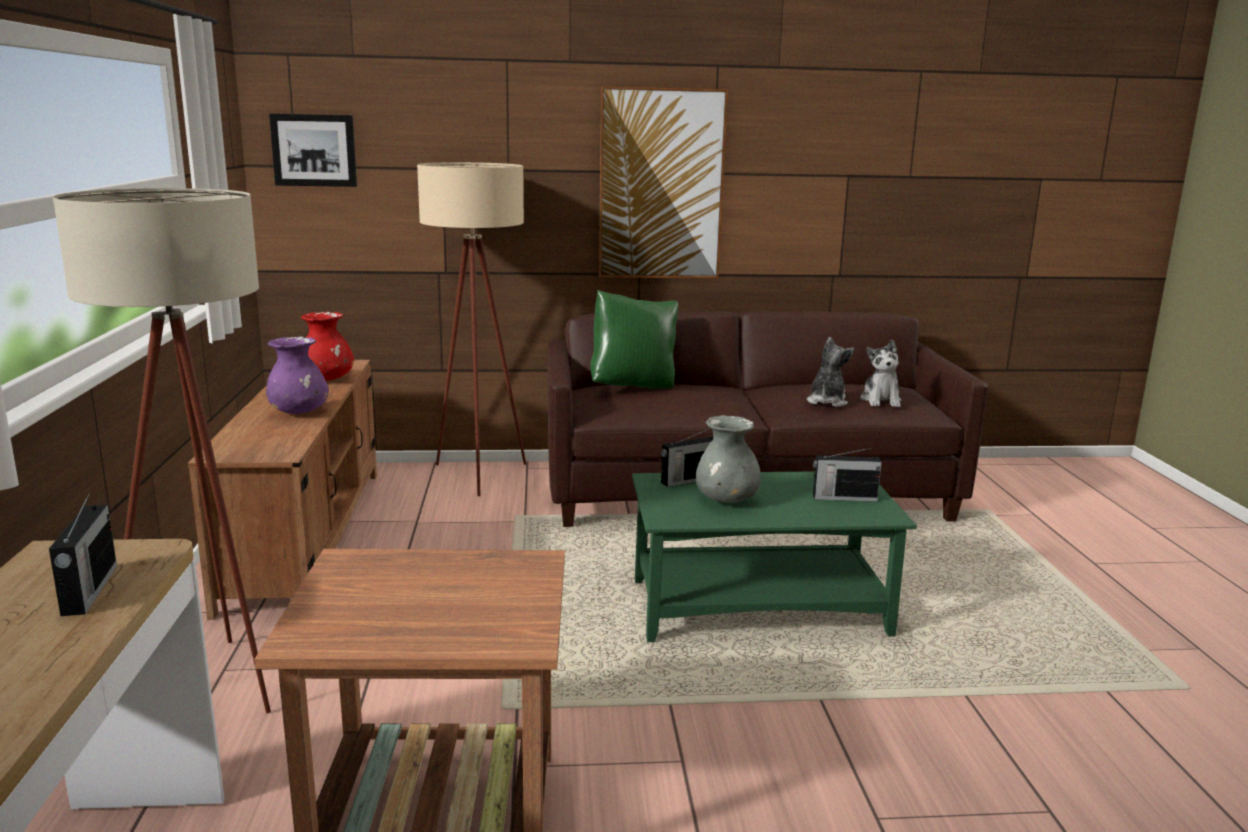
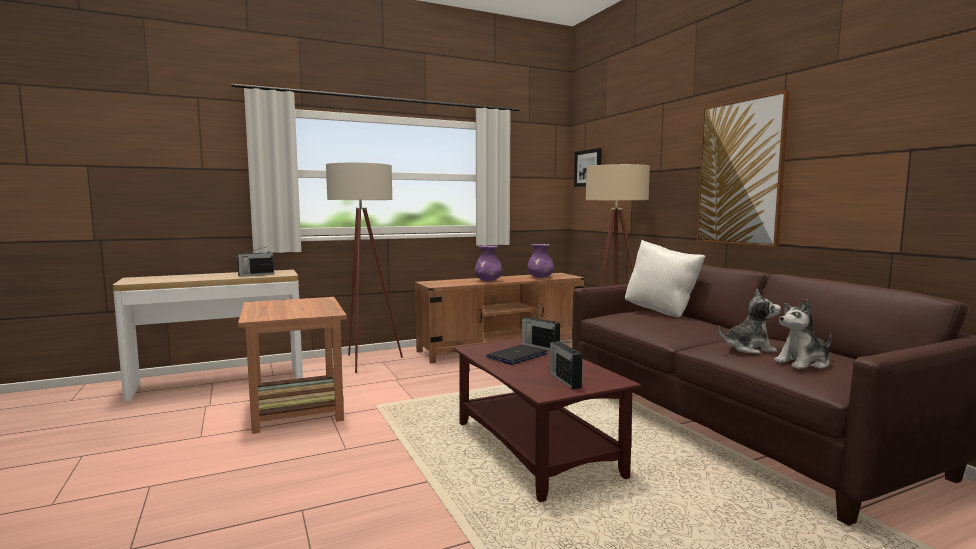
camera: 70 degrees right, 10 degrees down
(328, 379) = (540, 277): red vase -> purple vase
(633, 387) = (661, 312): green pillow -> white pillow
(726, 500) = (516, 356): grey vase -> laptop
(760, 607) = (536, 449): green coffee table -> brown coffee table

